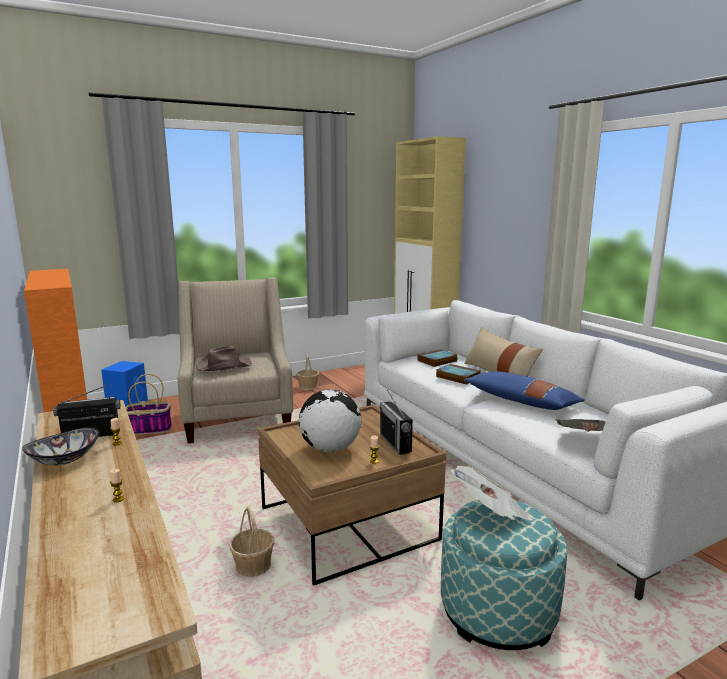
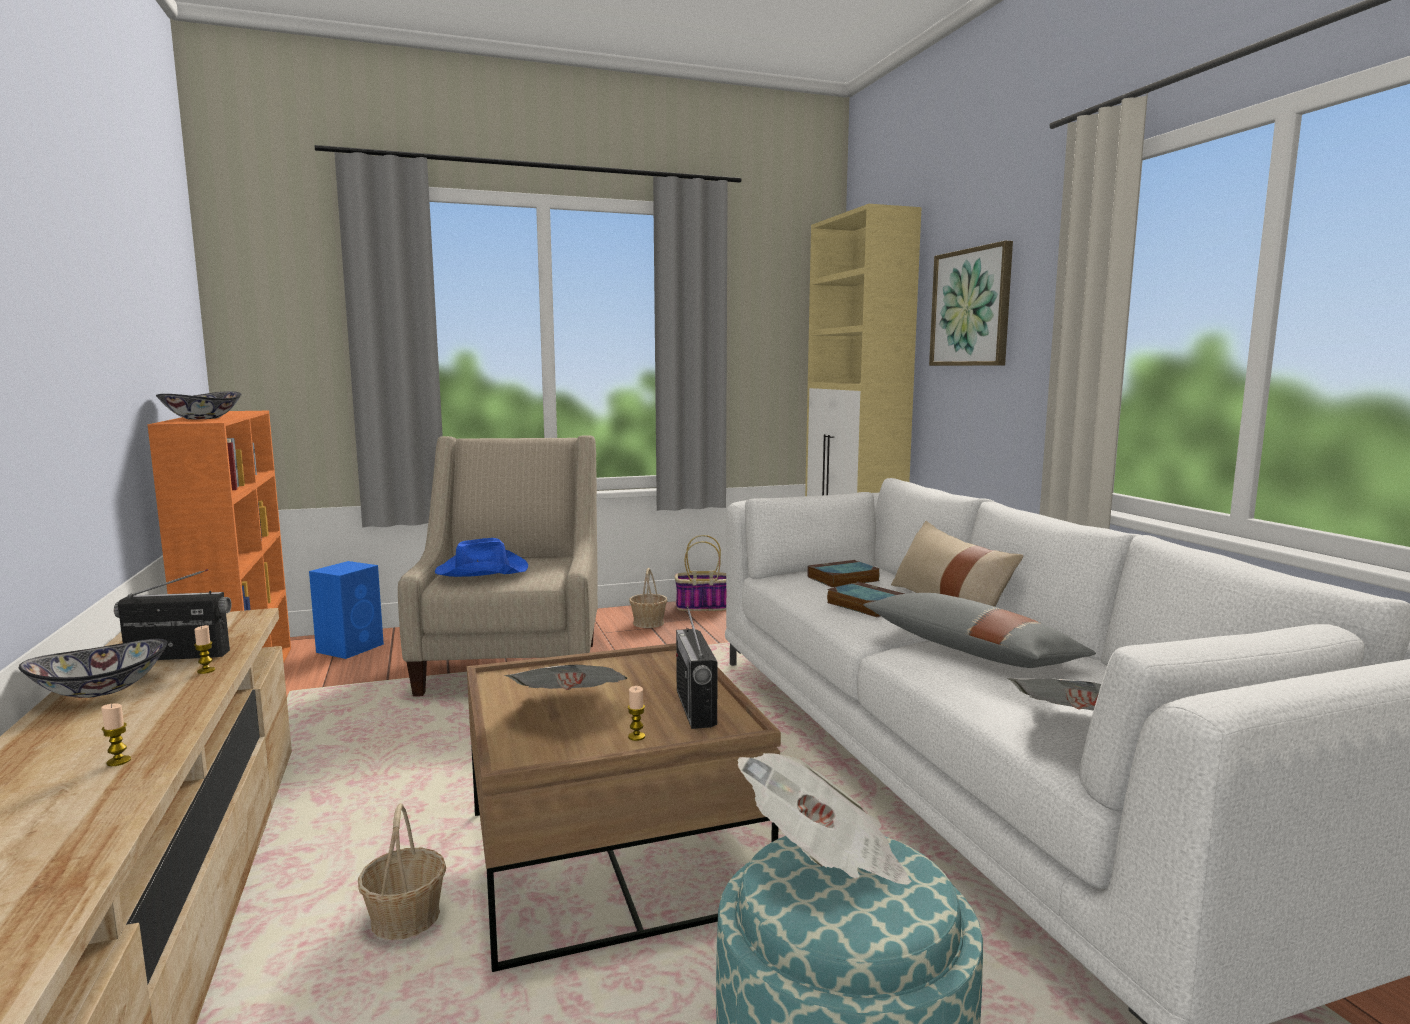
camera: 10 degrees right, 5 degrees down
(47, 282) = (203, 418): none -> bowl
(149, 429) = (367, 671): basket -> basket (701, 607)
(223, 366) = (481, 570): brown hat -> blue hat
(330, 449) = (569, 709): globe -> newspaper
(498, 201) = (971, 308): none -> picture
(521, 401) = (970, 651): blue pillow -> grey pillow

